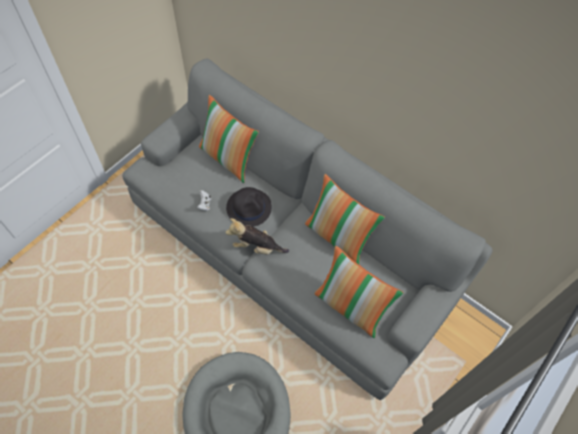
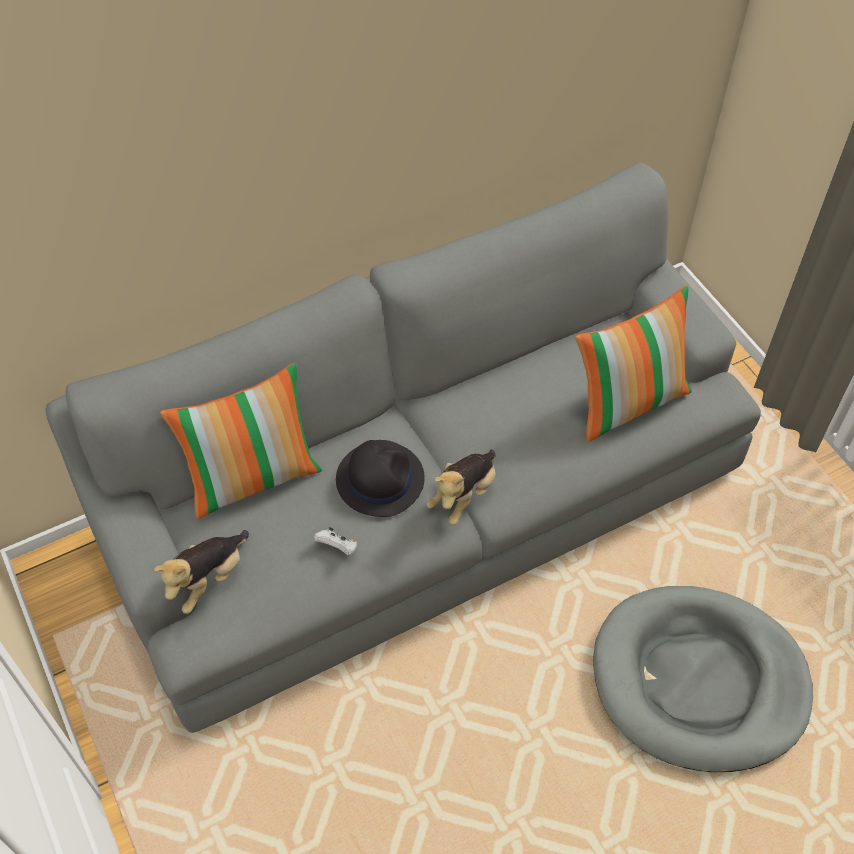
camera: 65 degrees left, 5 degrees down
(170, 162) = (208, 579): none -> plush toy
(338, 237) = (498, 372): pillow -> none

